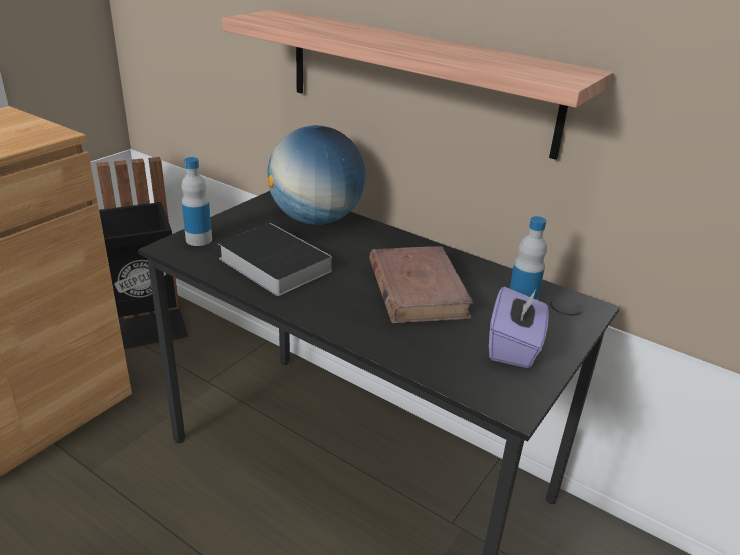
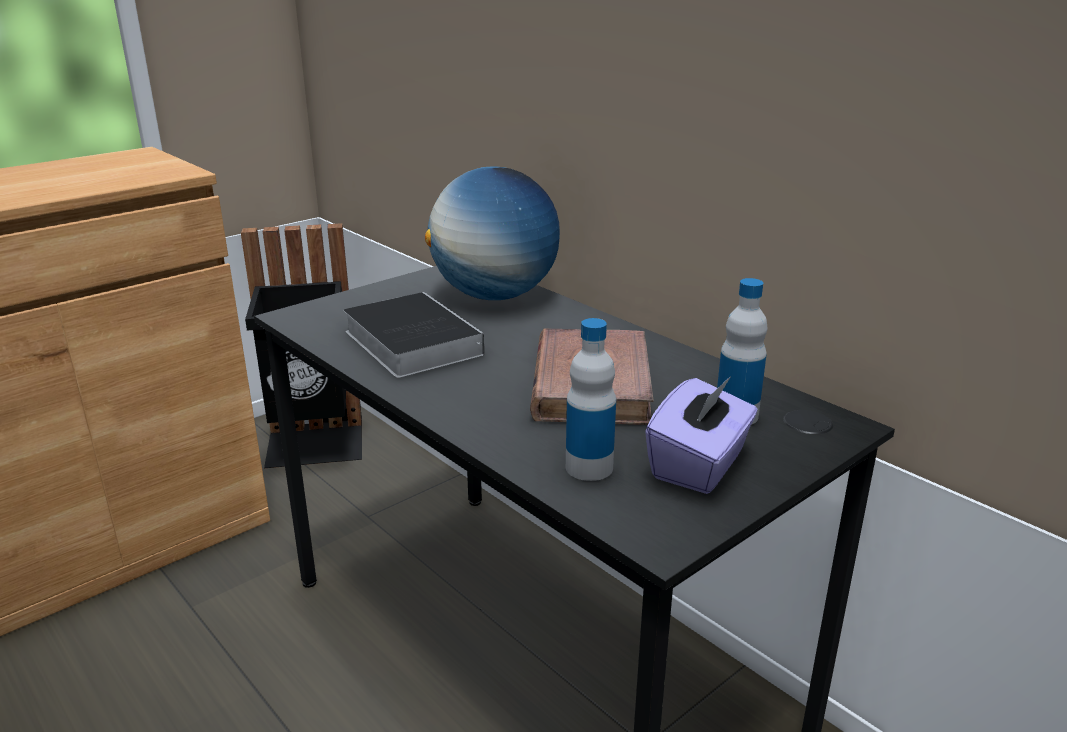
camera: 15 degrees right, 5 degrees down
(199, 239) = (332, 309): bottle -> bottle (589, 467)
(417, 80) = (623, 101): shelf -> none

